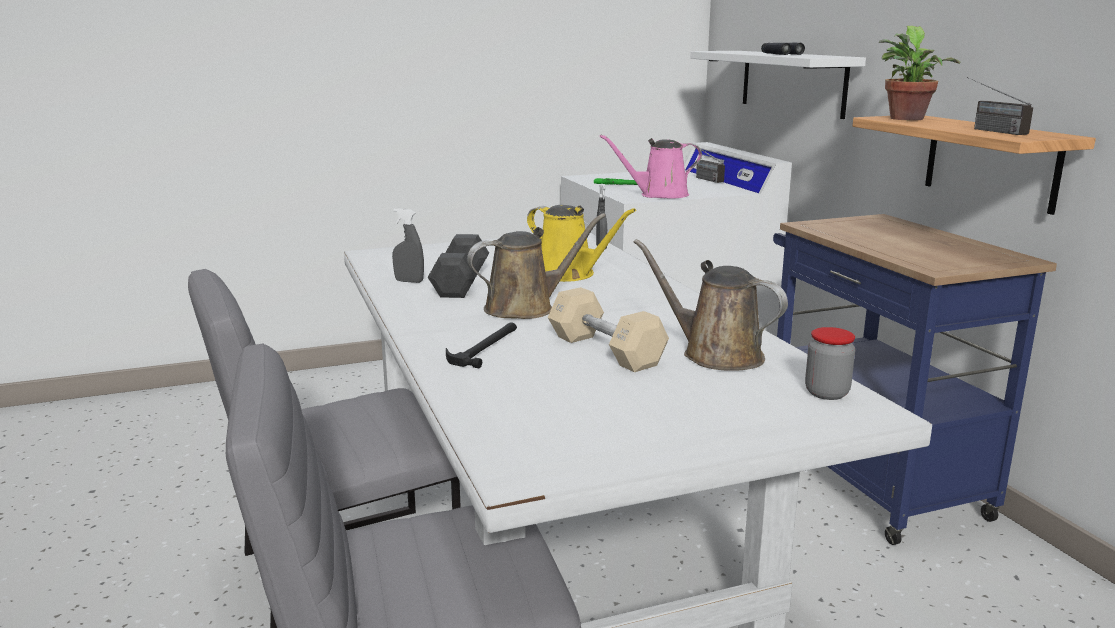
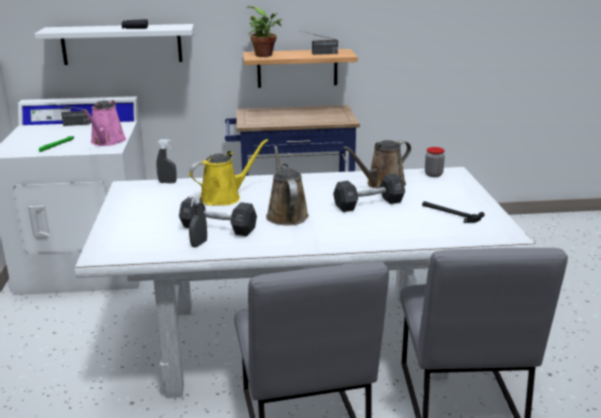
camera: 75 degrees left, 5 degrees up
(485, 347) = (351, 230): hammer -> hammer (450, 213)
(605, 350) = (368, 204): beige dumbbell -> black dumbbell

